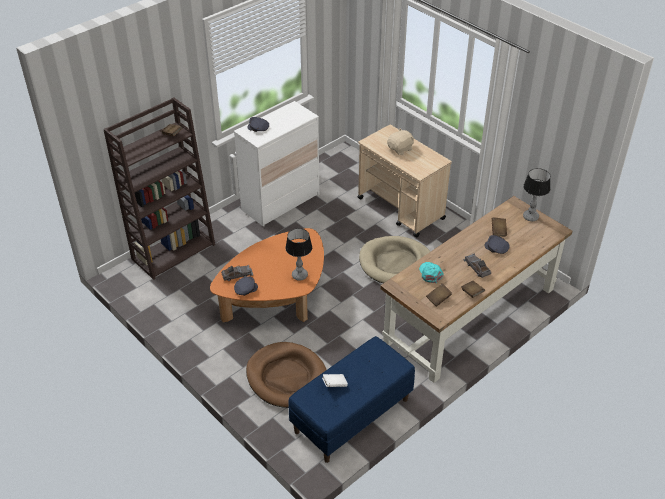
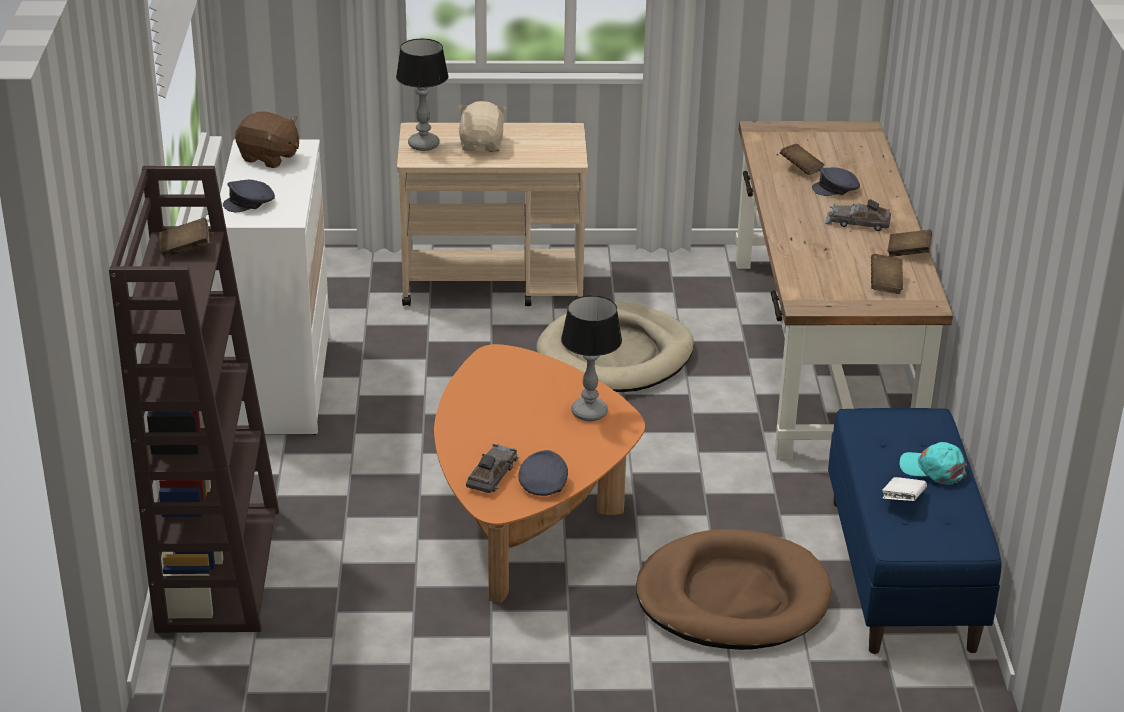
camera: 50 degrees left, 10 degrees down
(292, 114) = (269, 157): none -> brown plush toy
(430, 273) = (819, 263): turquoise cap -> turquoise cap (933, 469)
(530, 216) = (805, 132): table lamp -> table lamp (423, 145)

